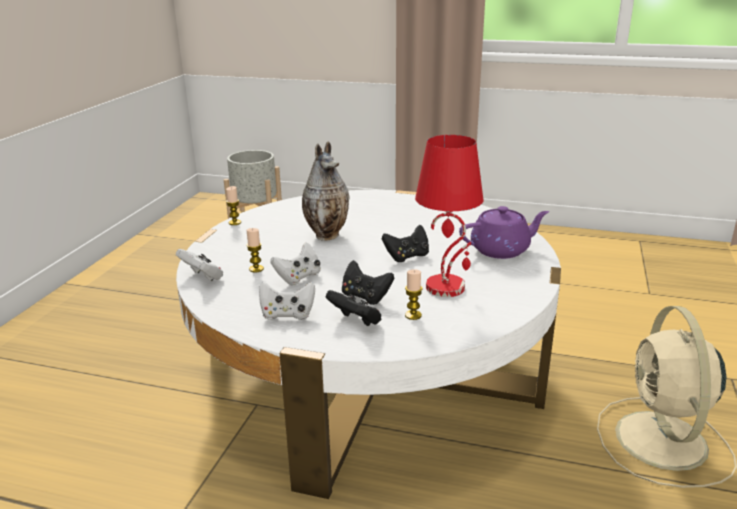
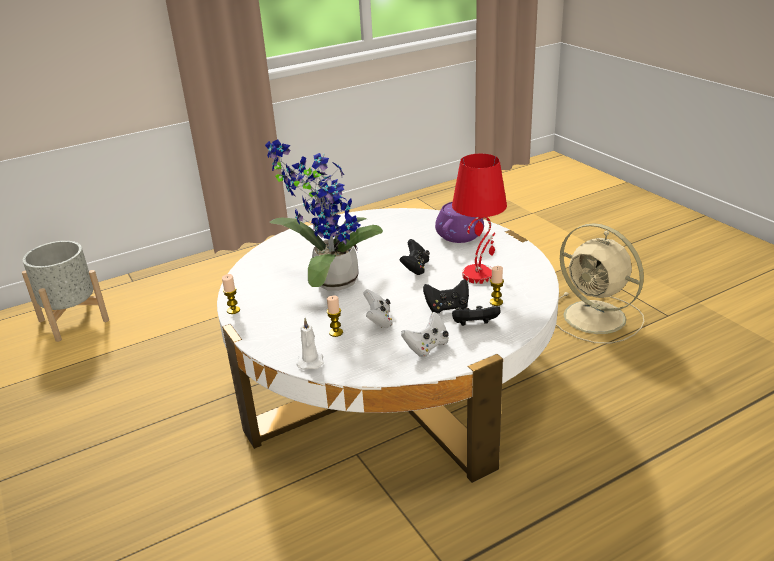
camera: 45 degrees left, 5 degrees up
(203, 277) = (310, 361): white game controller -> white candle
(328, 234) = (330, 281): vase -> potted plant

